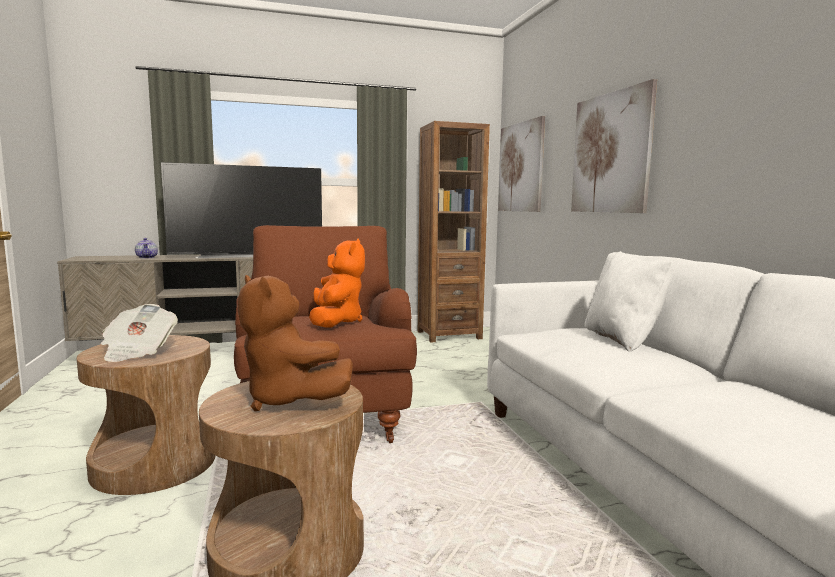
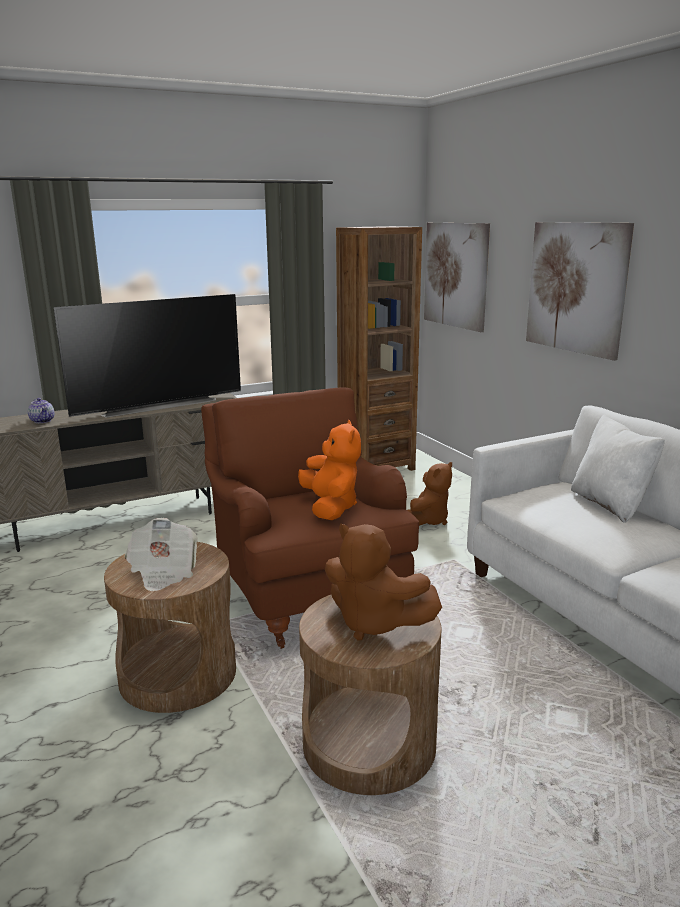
camera: 10 degrees left, 10 degrees up
(473, 372) = (428, 520): none -> brown plush toy

